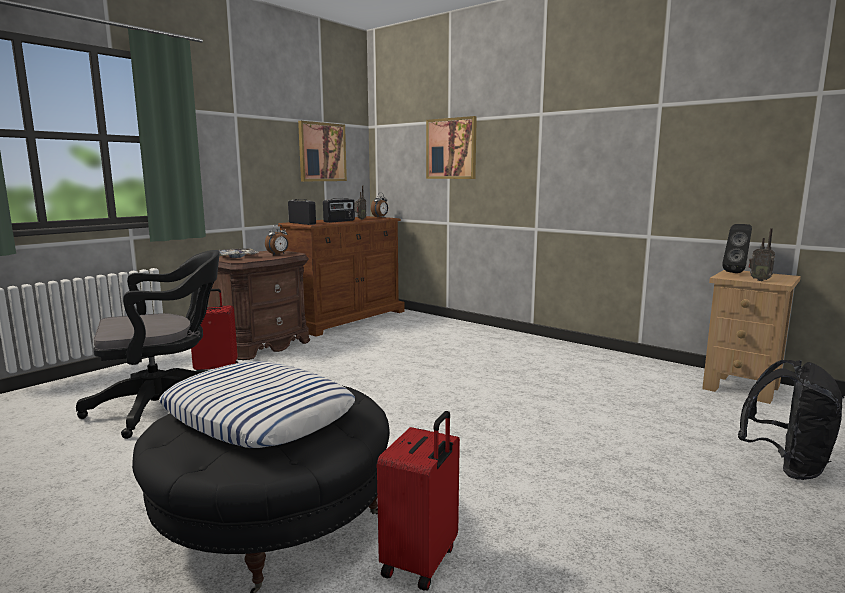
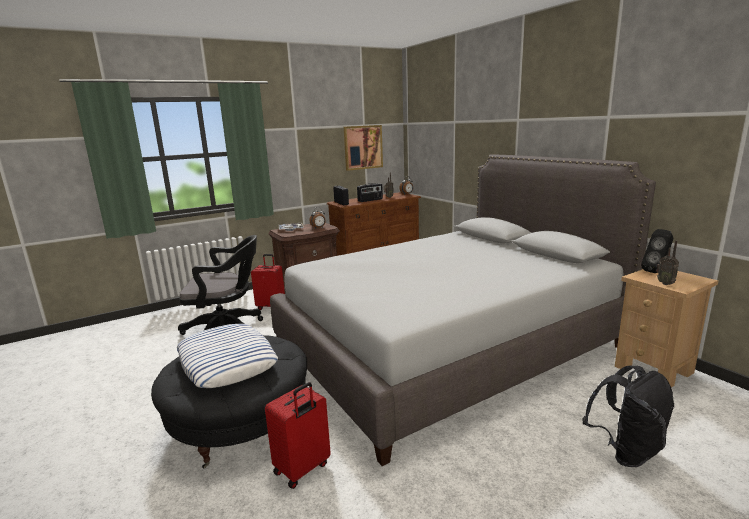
camera: 20 degrees right, 5 degrees up
(451, 148) = (455, 144): picture -> none
(506, 390) = (448, 347): none -> grey bed

